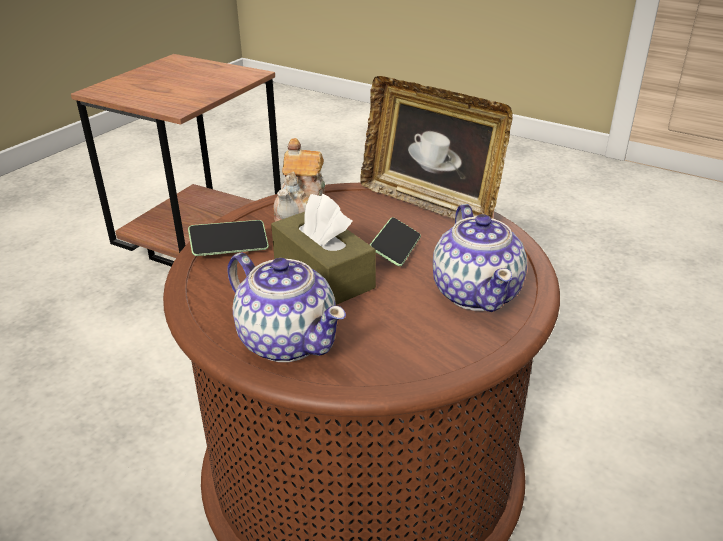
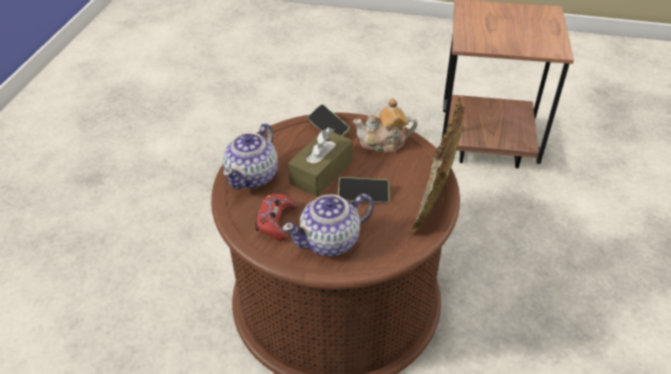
camera: 70 degrees right, 10 degrees up
(411, 335) = (276, 221): none -> red game controller

